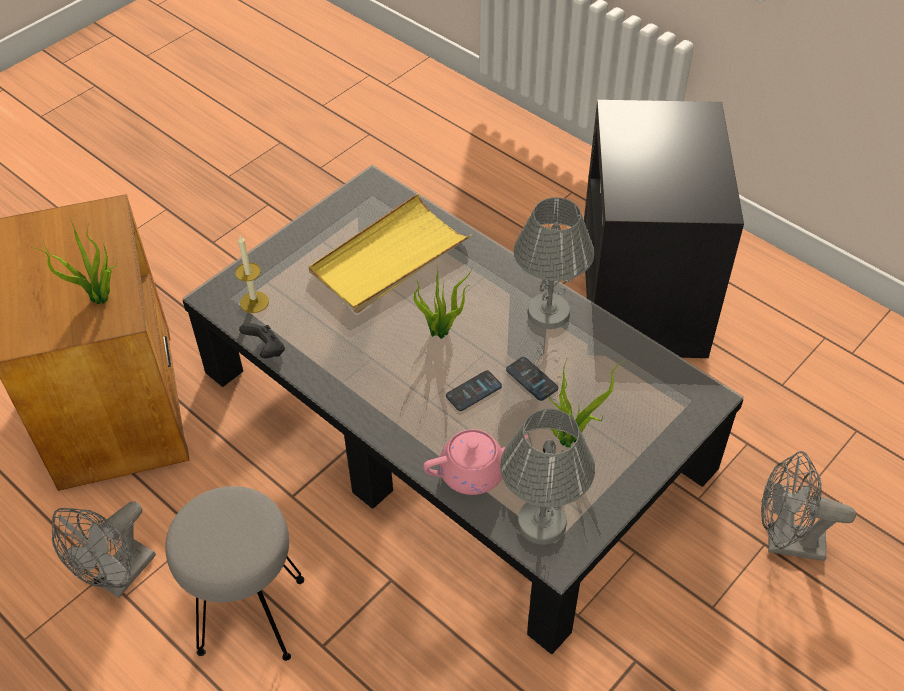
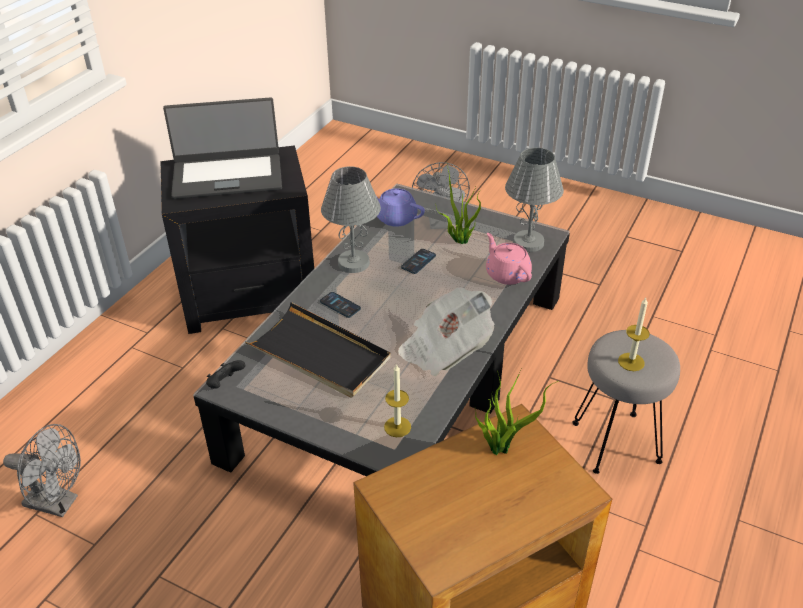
camera: 105 degrees left, 10 degrees down
(119, 578) = (634, 536): grey fan -> grey fan (58, 503)
(215, 522) = (631, 362): none -> candle
(266, 350) = (448, 403): black game controller -> black game controller (225, 384)
(352, 367) = (445, 349): none -> newspaper
(389, 258) = (319, 354): yellow tray -> black tray
(442, 332) = (391, 309): potted plant -> none
(473, 391) = (440, 285): phone -> phone (340, 305)
(645, 375) = (395, 218): none -> purple teapot
(670, 154) = (227, 176): none -> laptop

